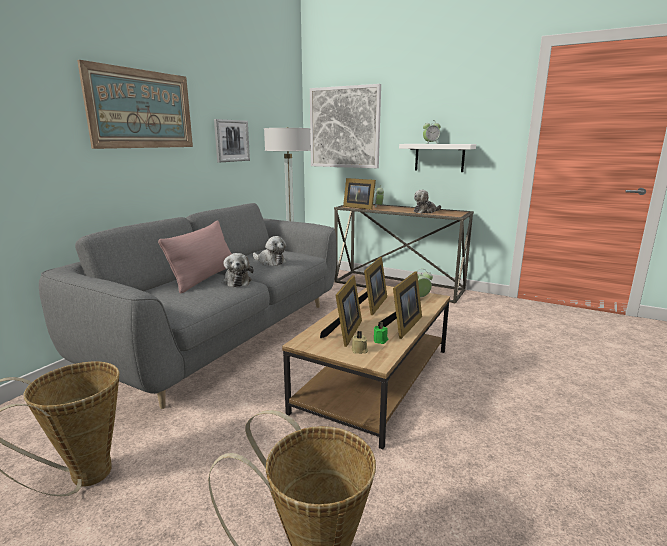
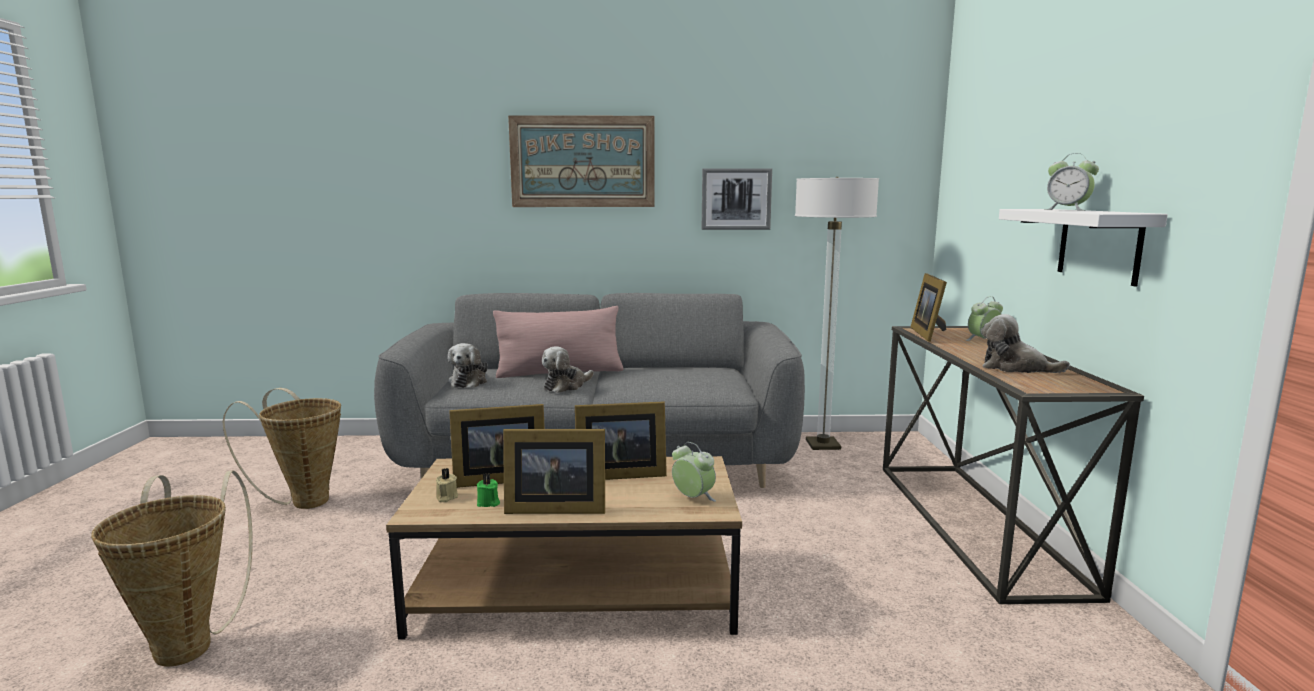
camera: 60 degrees right, 5 degrees down
(270, 262) = (658, 380): plush toy -> plush toy (469, 381)
(344, 127) = (979, 174): picture -> none

